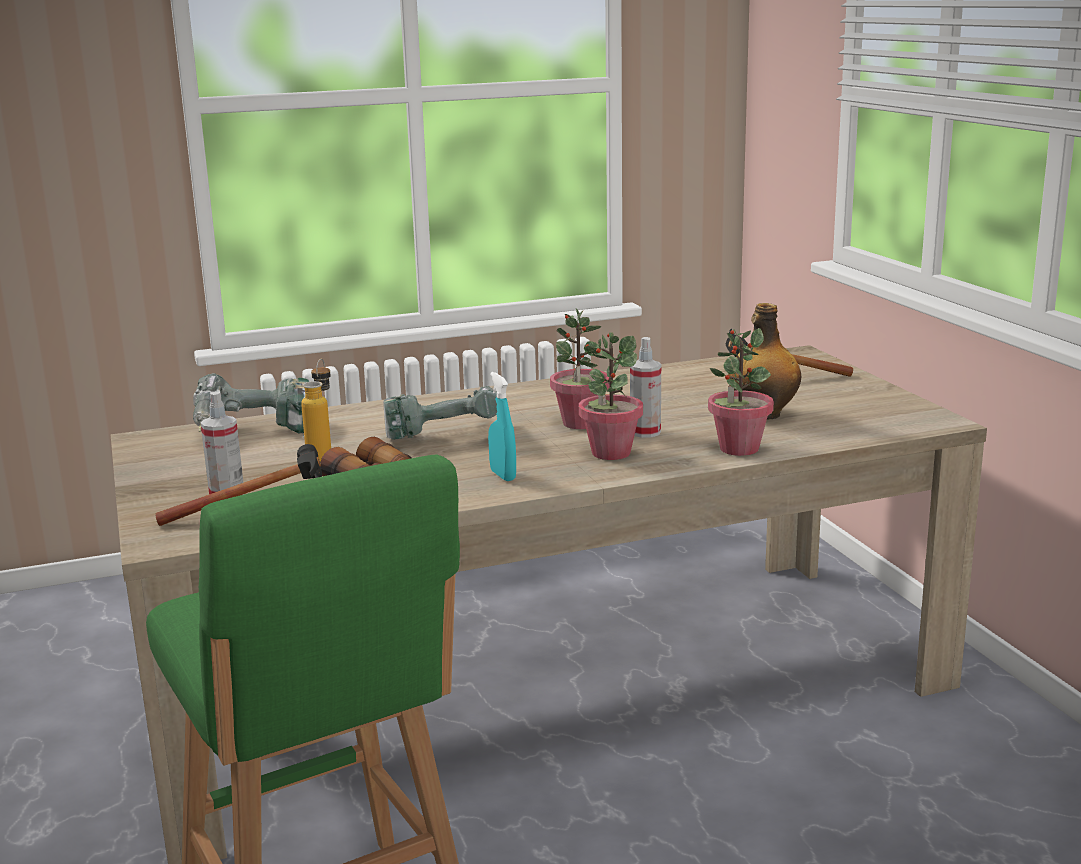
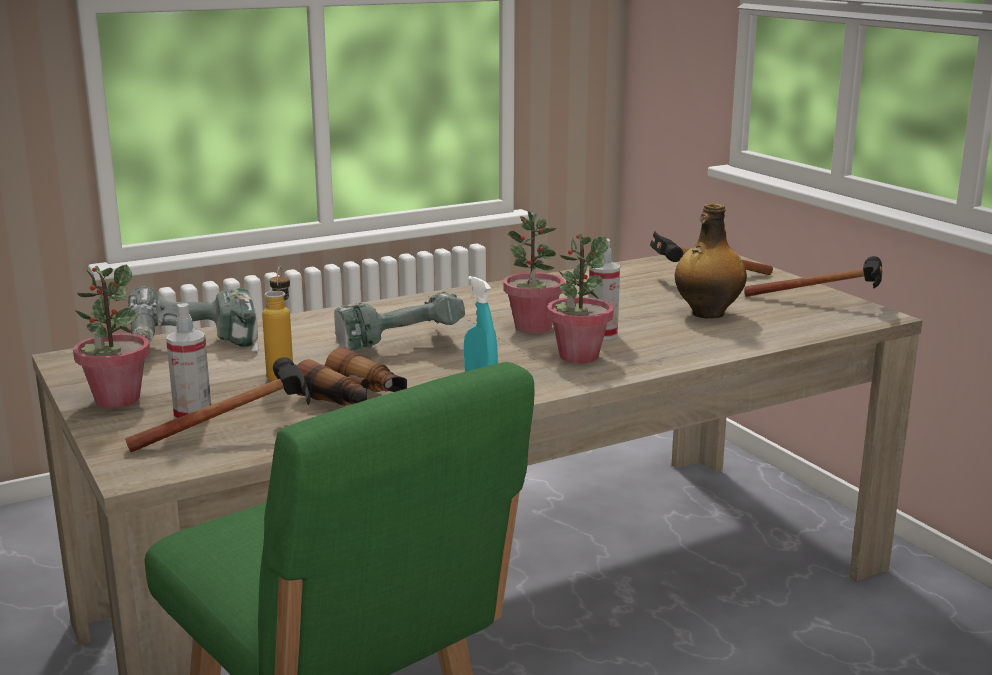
camera: 10 degrees left, 0 degrees up
(738, 449) = (702, 347): potted plant -> potted plant (117, 399)
(896, 408) = (829, 304): none -> hammer

